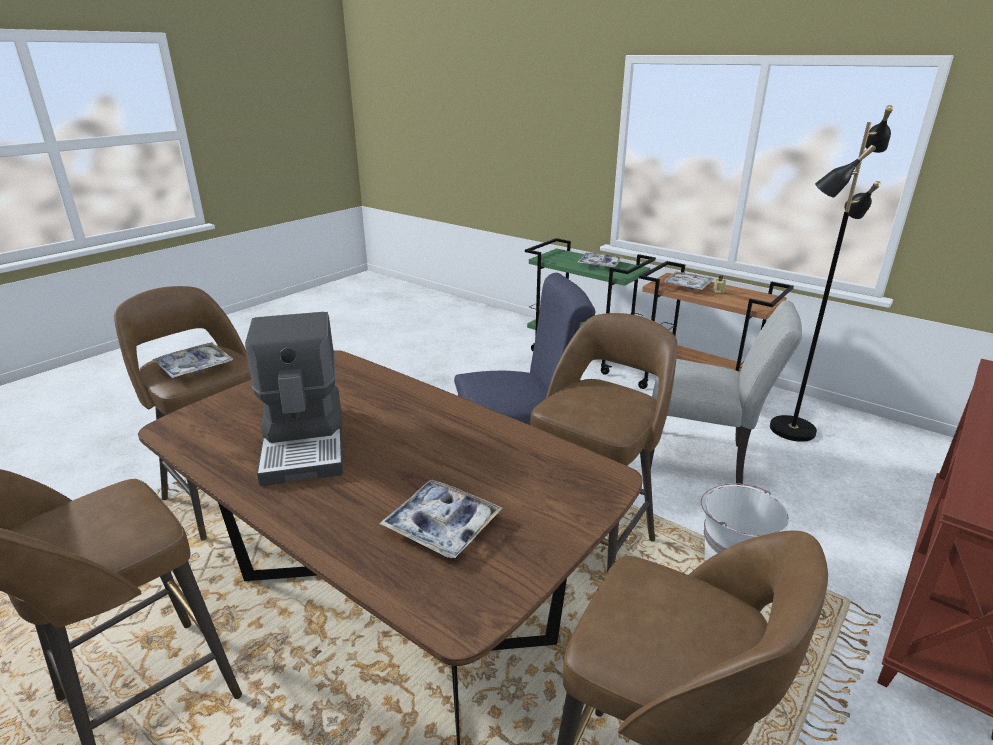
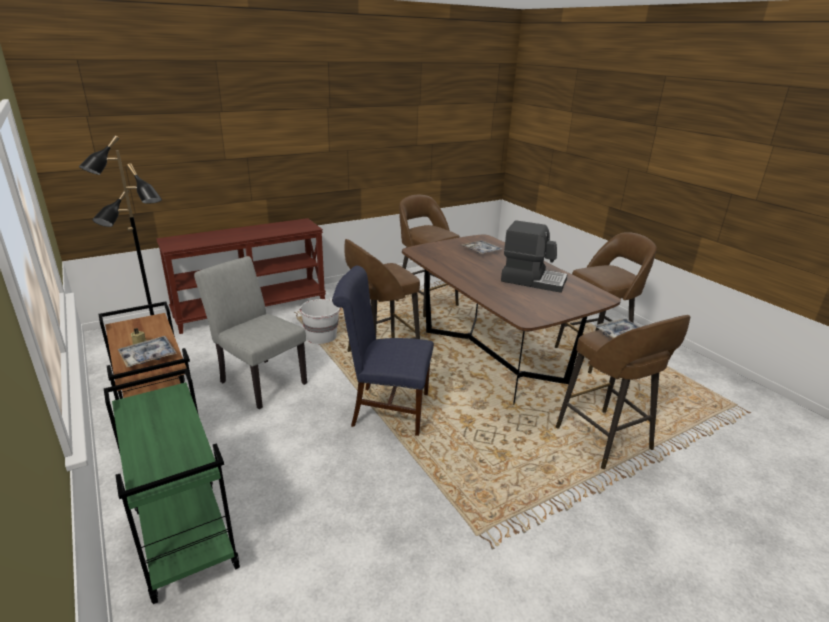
camera: 160 degrees left, 0 degrees up
(306, 442) = (533, 280): coffee machine -> coffee machine turned 105 degrees clockwise
(599, 265) = (156, 423): tray -> none

